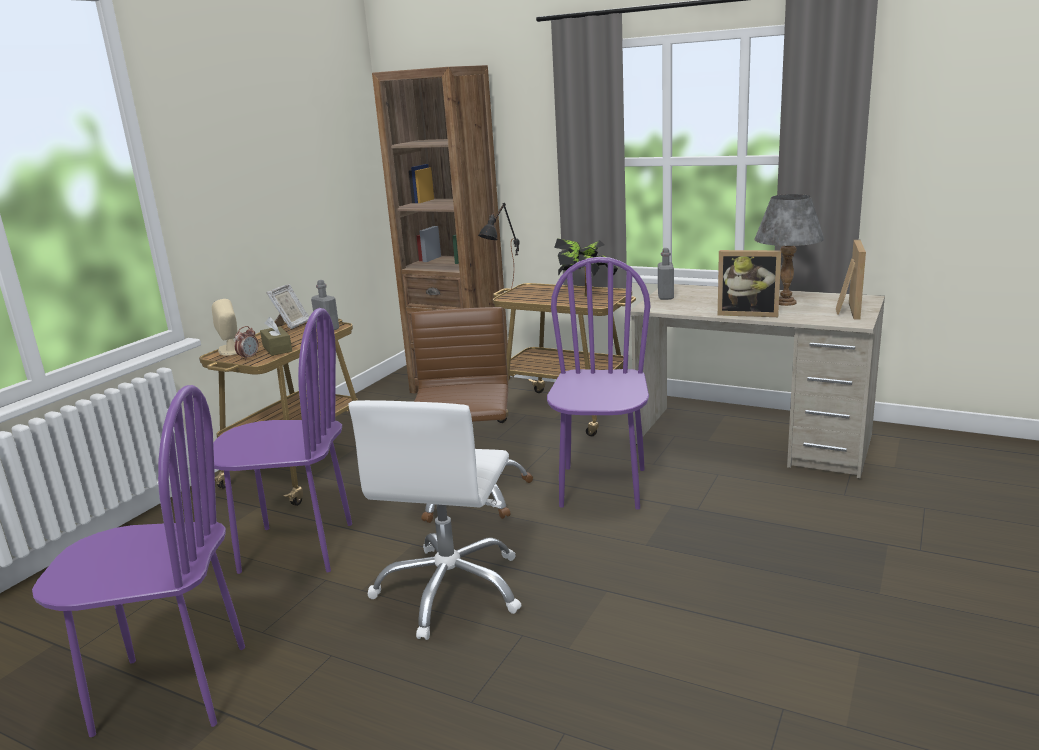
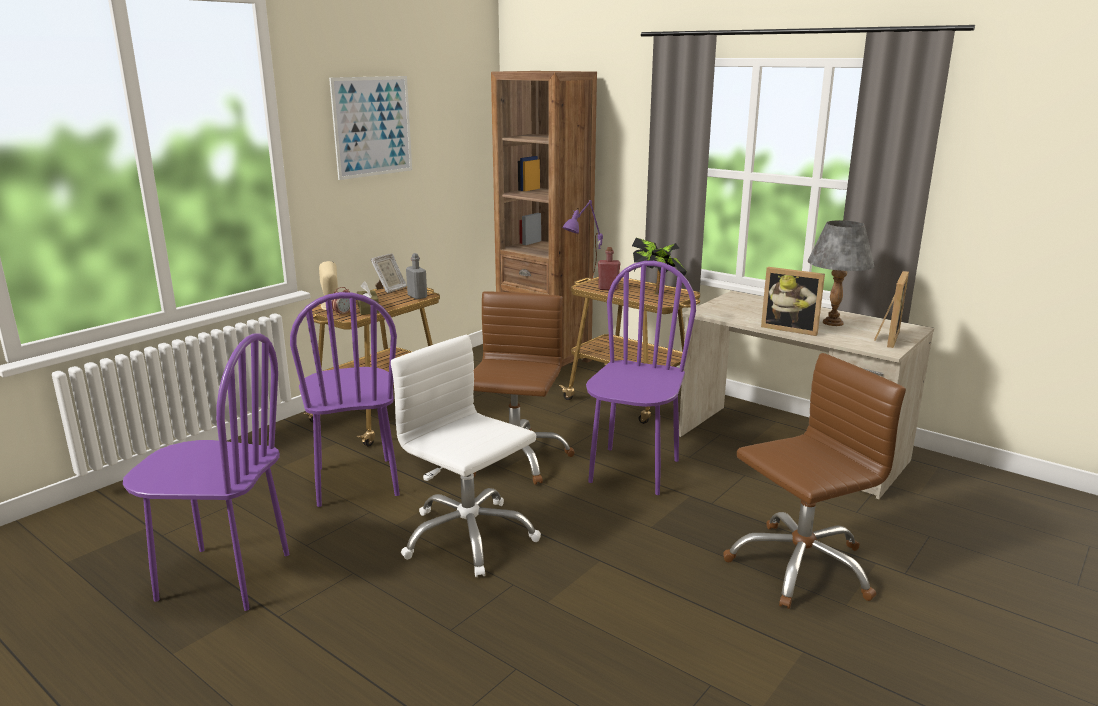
camera: 10 degrees right, 0 degrees up
(247, 142) = (372, 126): none -> picture
(296, 548) = (356, 482): purple chair -> purple chair turned 60 degrees clockwise
(451, 589) = (468, 537): white office chair -> white office chair turned 105 degrees clockwise
(505, 296) = (583, 284): black table lamp -> purple table lamp
(533, 297) = (608, 288): none -> red bottle
(665, 297) = (724, 303): grey bottle -> none
(815, 560) = (800, 566): none -> brown office chair

